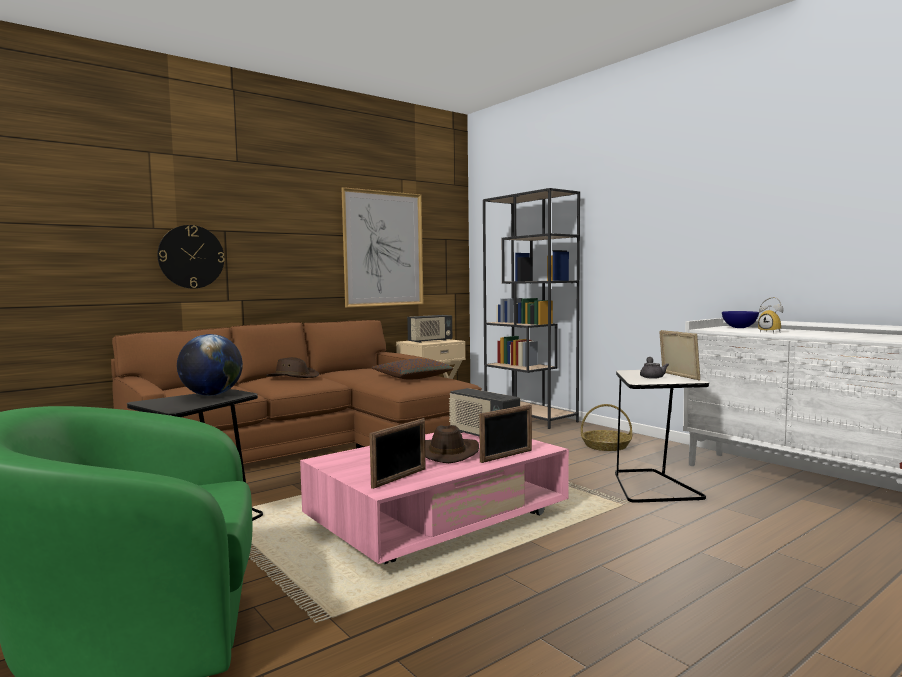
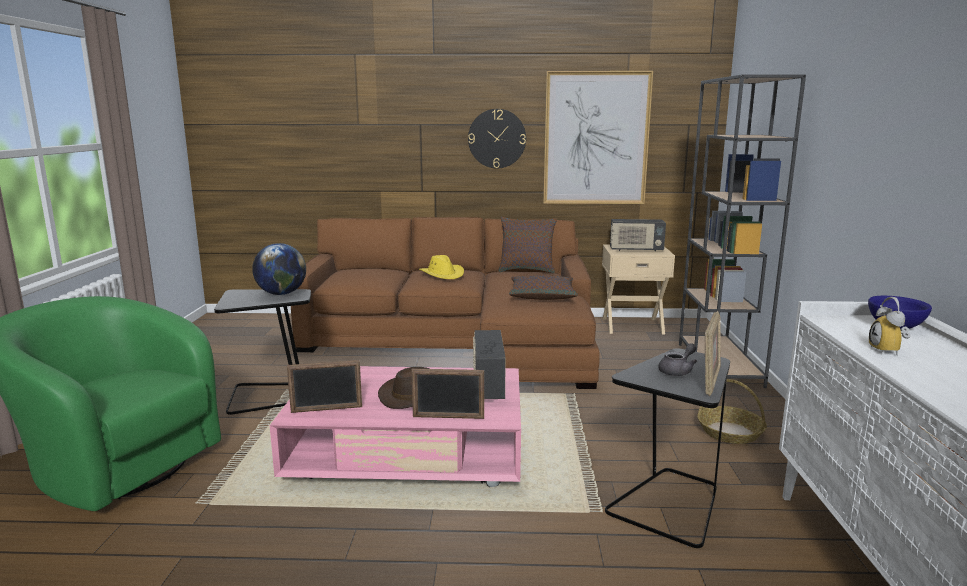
camera: 40 degrees right, 10 degrees up
(191, 257) = (388, 150): wall clock -> wall clock (497, 138)
(293, 377) = (442, 274): brown hat -> yellow hat
(352, 368) = (527, 271): none -> brown pillow

